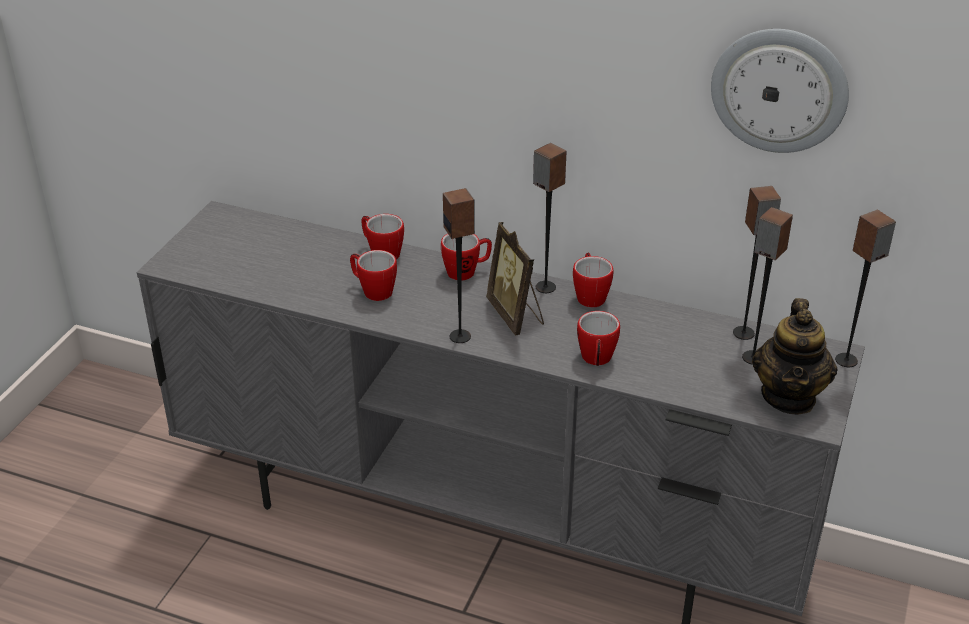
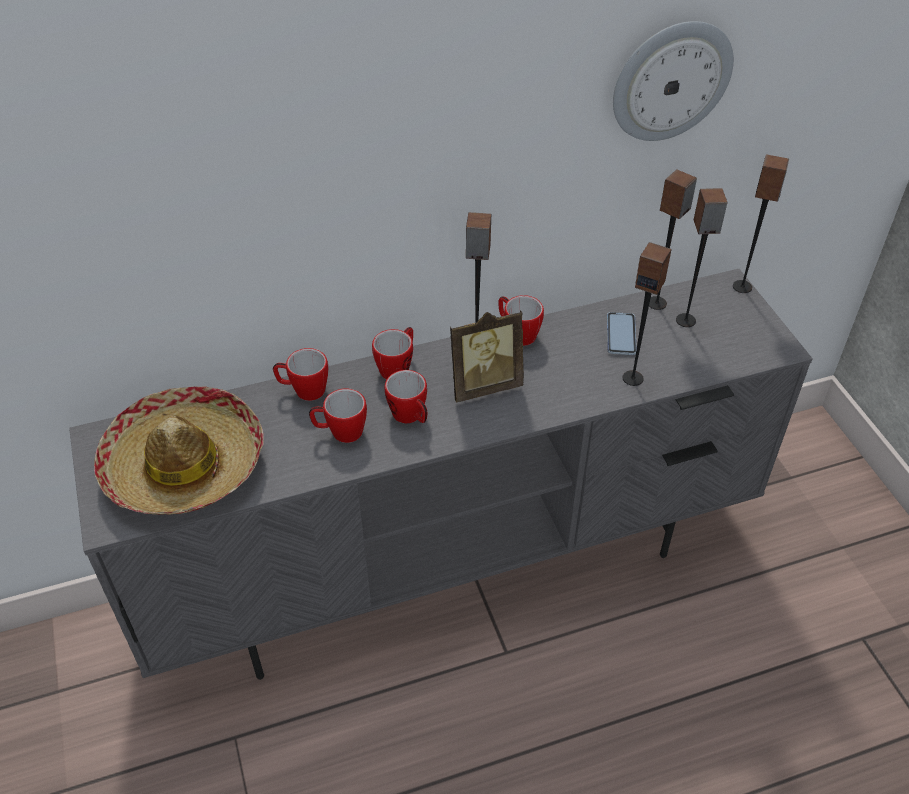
camera: 40 degrees left, 10 degrees up
(250, 256) = (184, 465): none -> hat
(460, 336) = (464, 431): speaker -> speaker (633, 378)
(516, 315) = (484, 385): picture frame -> picture frame turned 45 degrees counterclockwise
(596, 360) = (588, 389): mug -> mug (411, 417)
(678, 339) = (621, 334): none -> phone
(789, 396) = (742, 338): teapot -> none

